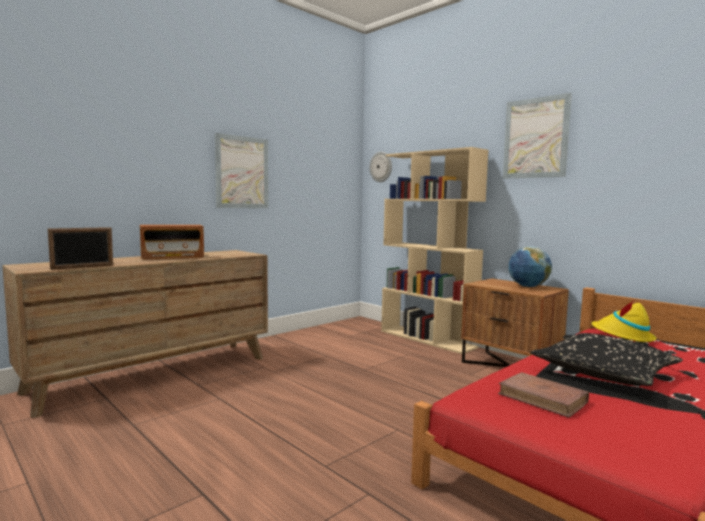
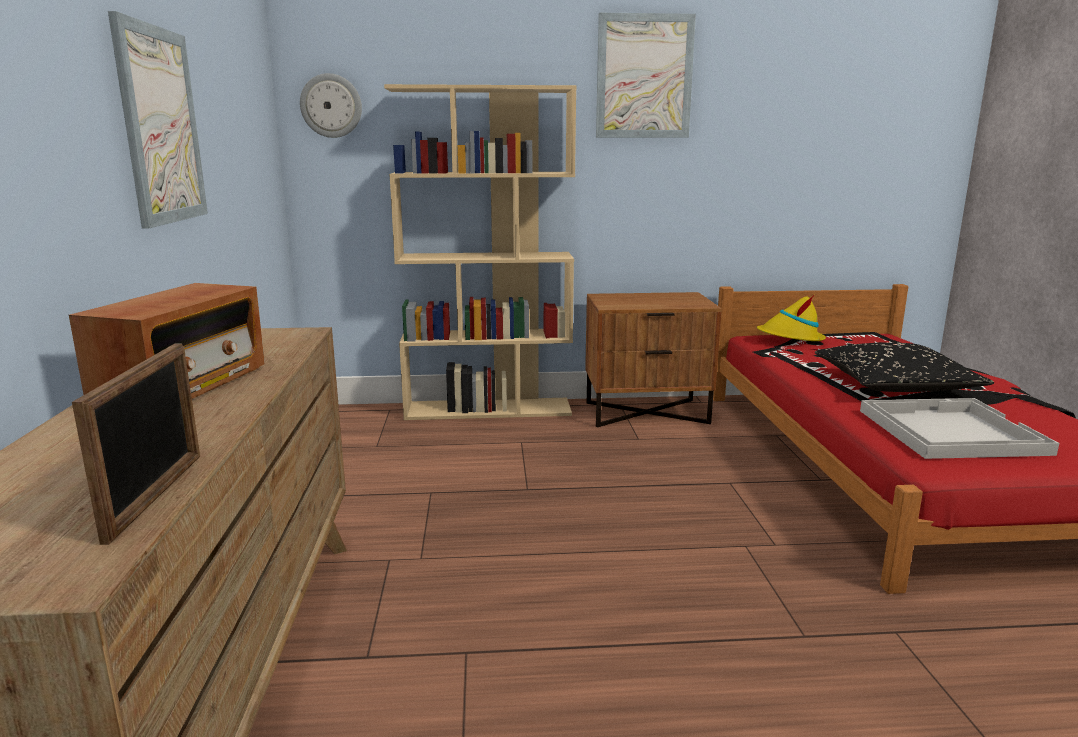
camera: 50 degrees left, 10 degrees up
(528, 286) = (664, 298): globe -> none
(543, 398) = (948, 431): brown book -> white tray

